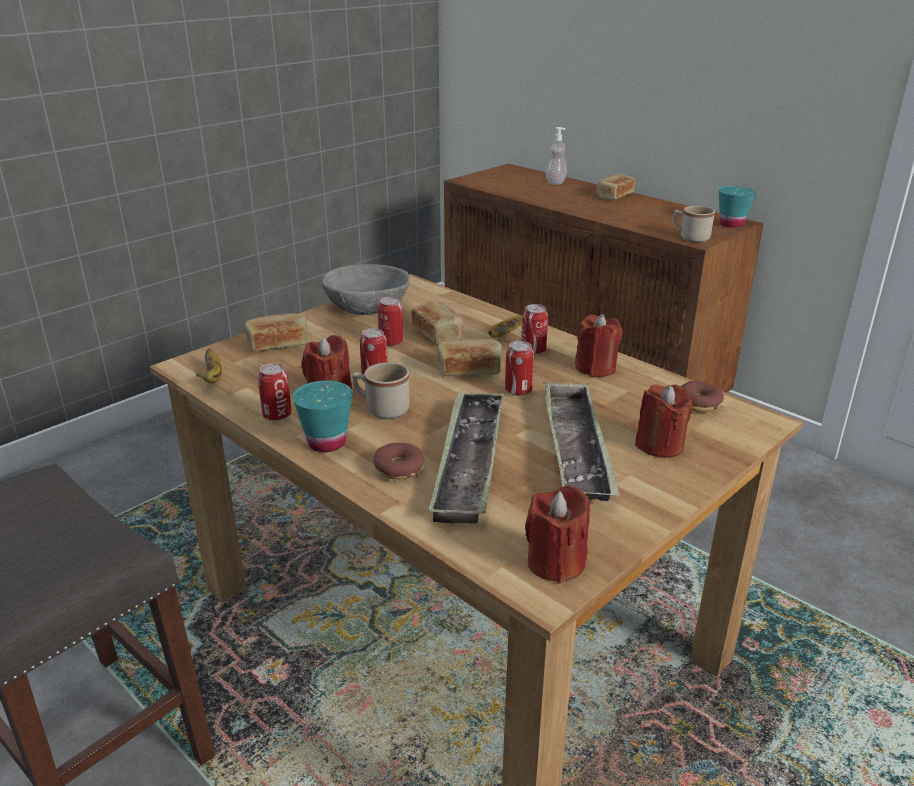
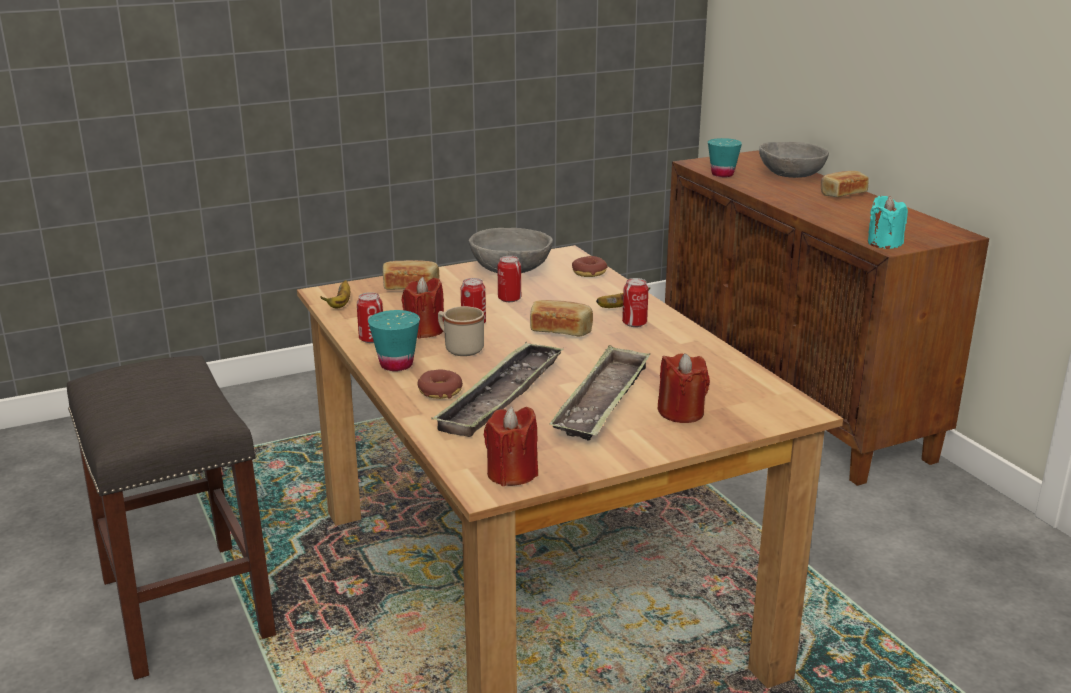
camera: 20 degrees right, 5 degrees down
(439, 335) = (557, 299): bread -> none
(518, 390) = (591, 352): can -> none
(555, 182) = (790, 174): soap dispenser -> grey bowl
(595, 368) = (680, 346): red candle -> none
(690, 238) = (884, 243): beige mug -> turquoise candle
(698, 403) = (752, 388): donut -> donut (589, 272)
(731, 224) = (947, 235): turquoise cup -> turquoise cup (722, 174)

